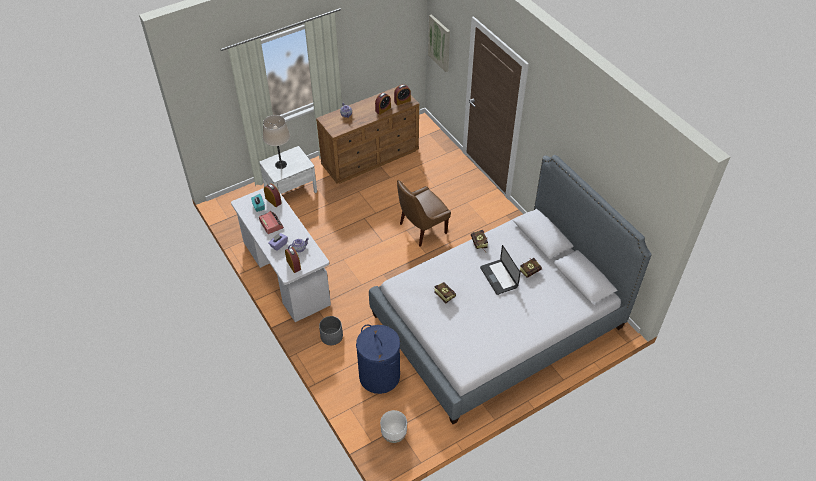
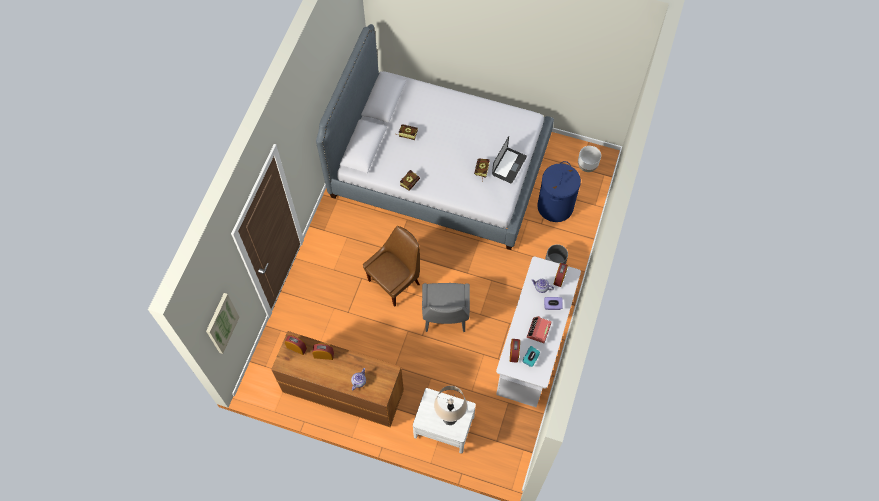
camera: 130 degrees left, 15 degrees up
(363, 238) = (445, 317): none -> grey chair
(421, 229) = (395, 281): brown chair -> brown chair turned 60 degrees counterclockwise
(498, 277) = (432, 149): laptop -> laptop (509, 166)

